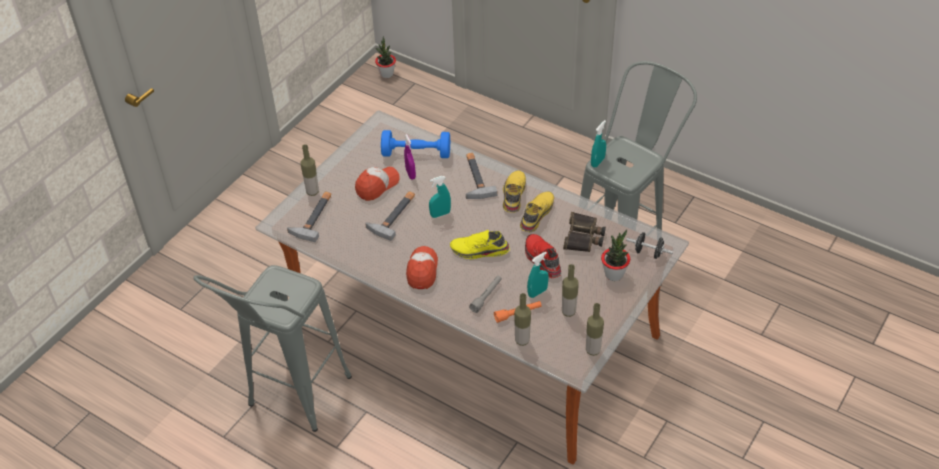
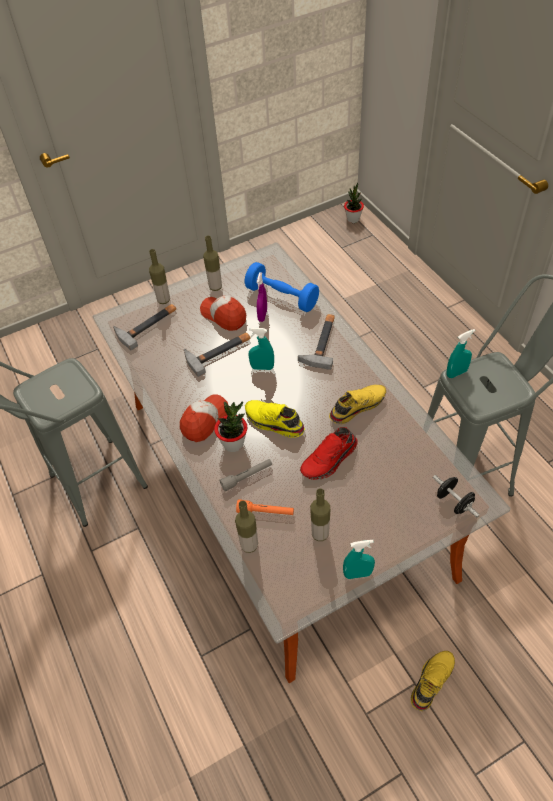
camera: 30 degrees right, 5 degrees up
(377, 186) = (224, 316): cap -> cap turned 120 degrees counterclockwise
(513, 195) = (347, 375): yellow shoe -> yellow shoe (431, 680)
(537, 292) = (301, 496): turquoise spray bottle -> turquoise spray bottle (357, 574)
(541, 260) = (330, 460): red shoe -> red shoe turned 135 degrees counterclockwise
(584, 237) = (392, 453): binoculars -> none
(593, 350) = (316, 595): bottle -> bottle (215, 287)
(614, 274) = (398, 511): potted plant -> potted plant (233, 443)

